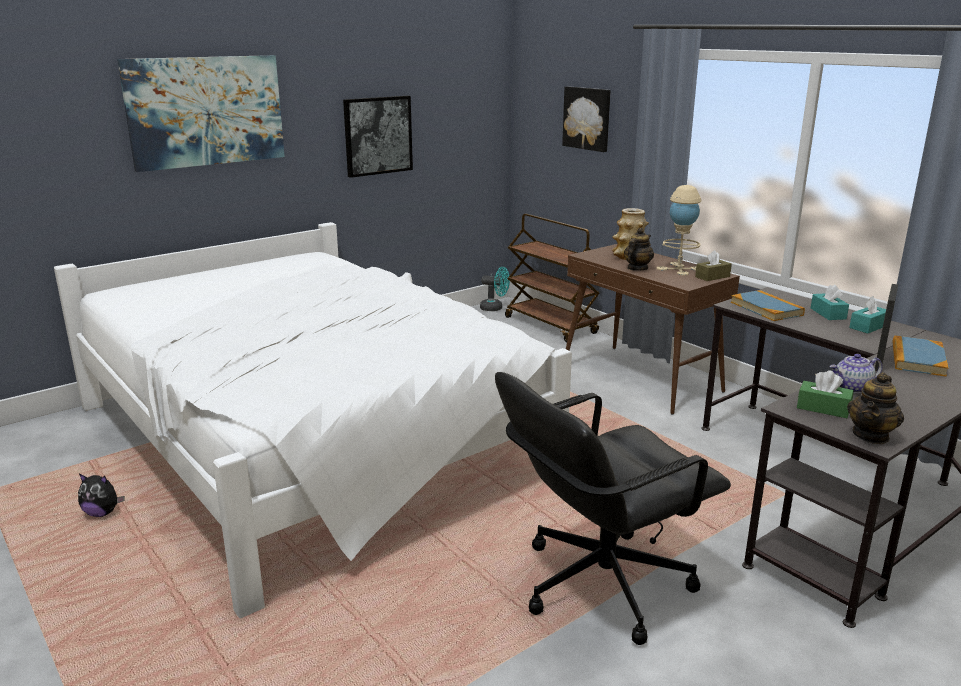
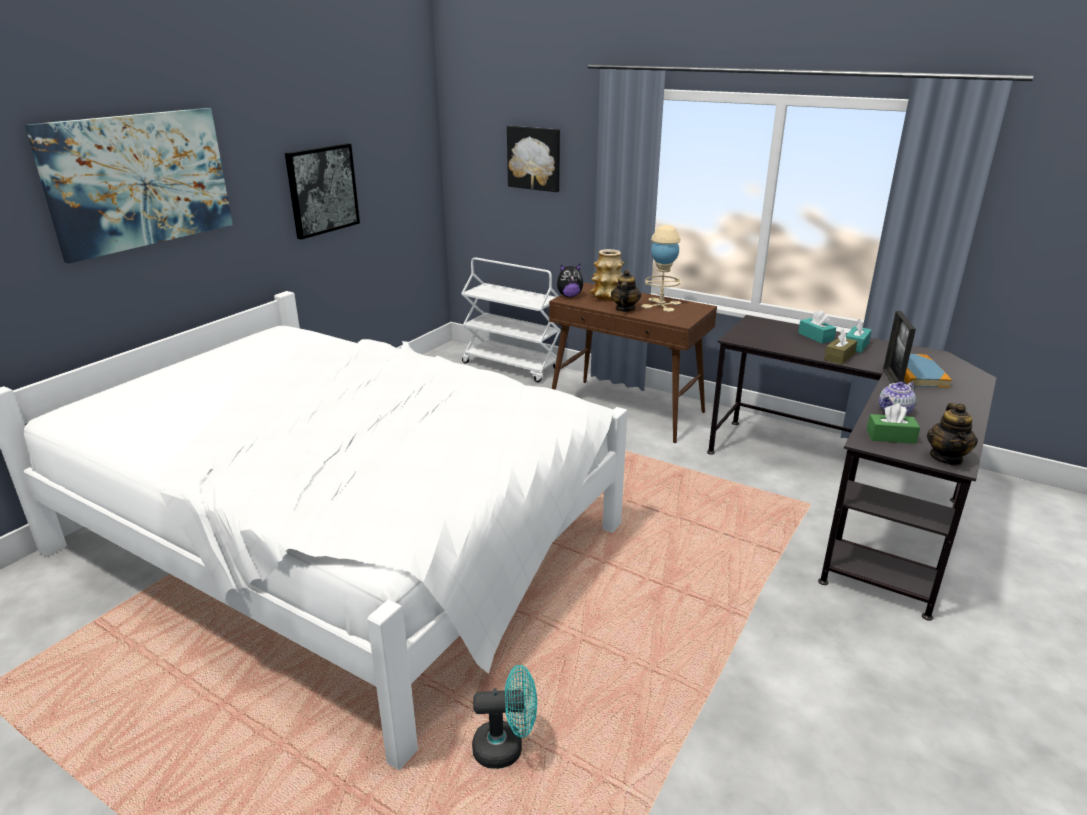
camera: 20 degrees left, 5 degrees up
(102, 513) = (153, 684): plush toy -> plush toy (569, 296)
(495, 308) = (447, 354): turquoise fan -> turquoise fan (506, 747)
(551, 325) = (512, 366): brown cart -> white cart
(601, 583) = (719, 631): black office chair -> none
(712, 277) = (696, 310): brown tissue box -> brown tissue box (839, 357)
(766, 308) = (764, 338): book -> none

